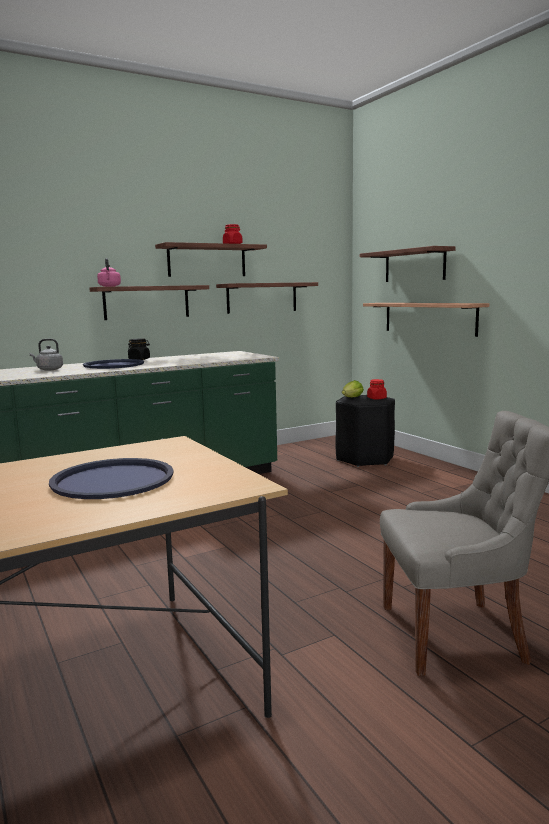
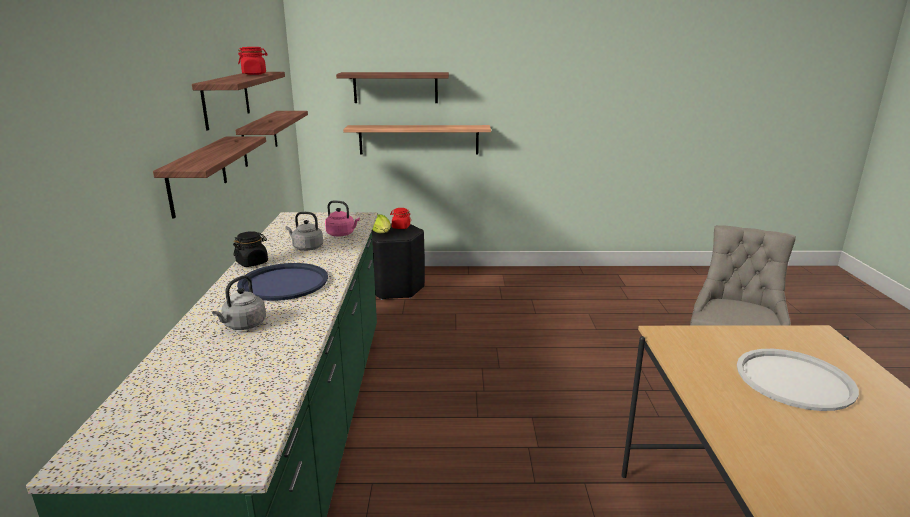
camera: 60 degrees left, 10 degrees up
(109, 286) = (192, 164): pink kettle -> pink kettle (342, 234)
(113, 480) = (794, 380): blue tray -> white tray
(178, 360) = (306, 248): none -> grey kettle

